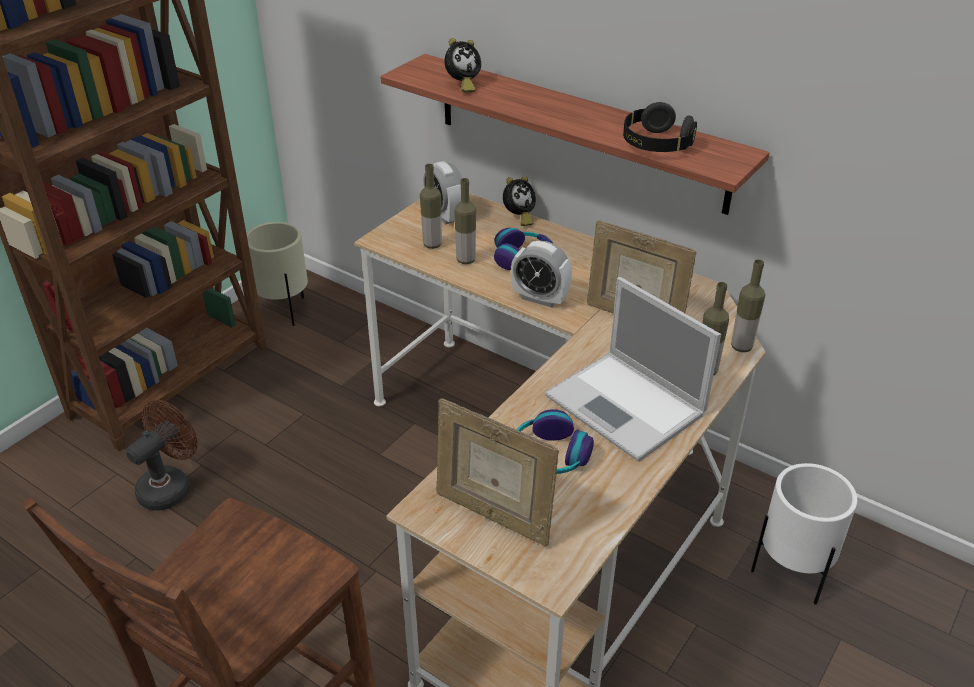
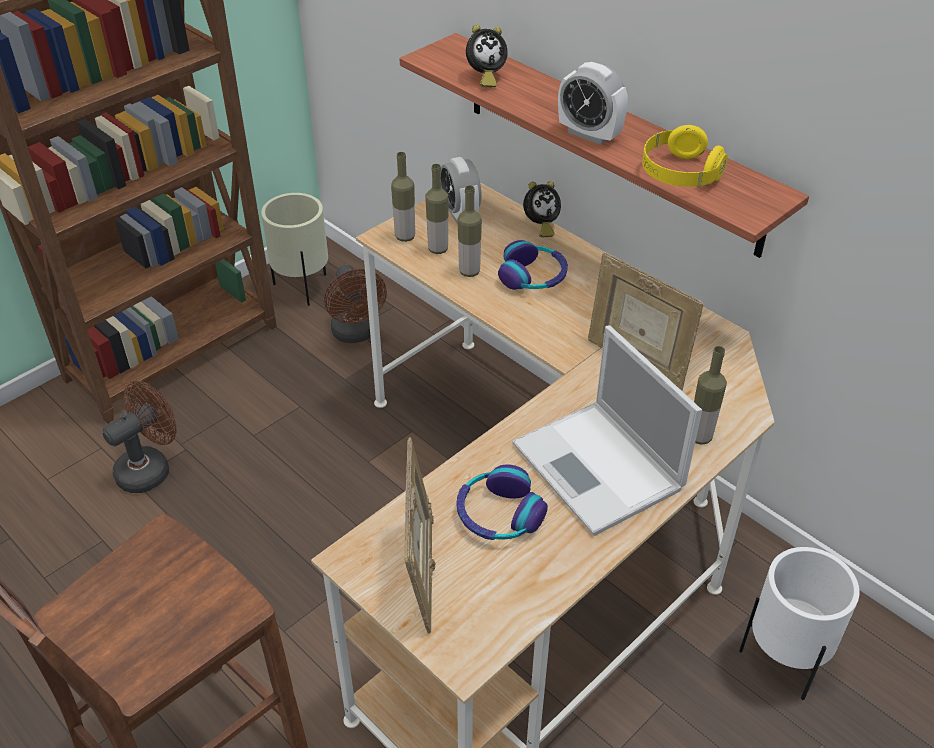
camera: 10 degrees right, 5 degrees up
(344, 345) = (356, 334): none -> brown fan
(493, 514) = (421, 575): picture frame -> picture frame turned 135 degrees counterclockwise
(540, 298) = (538, 327): alarm clock -> alarm clock (589, 134)
(656, 145) = (679, 174): black headphones -> yellow headphones
(741, 347) = (748, 413): bottle -> bottle (405, 237)

